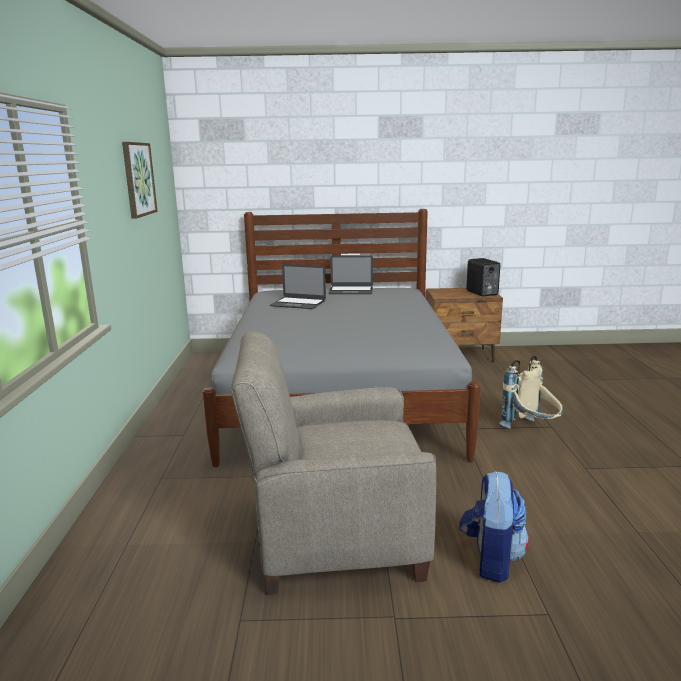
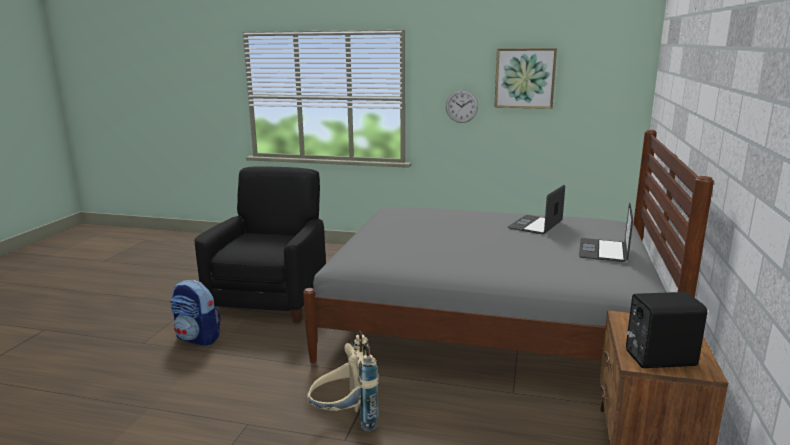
camera: 105 degrees right, 0 degrees up
(116, 223) = (461, 106): none -> wall clock
(336, 536) = (270, 298): beige armchair -> black armchair

